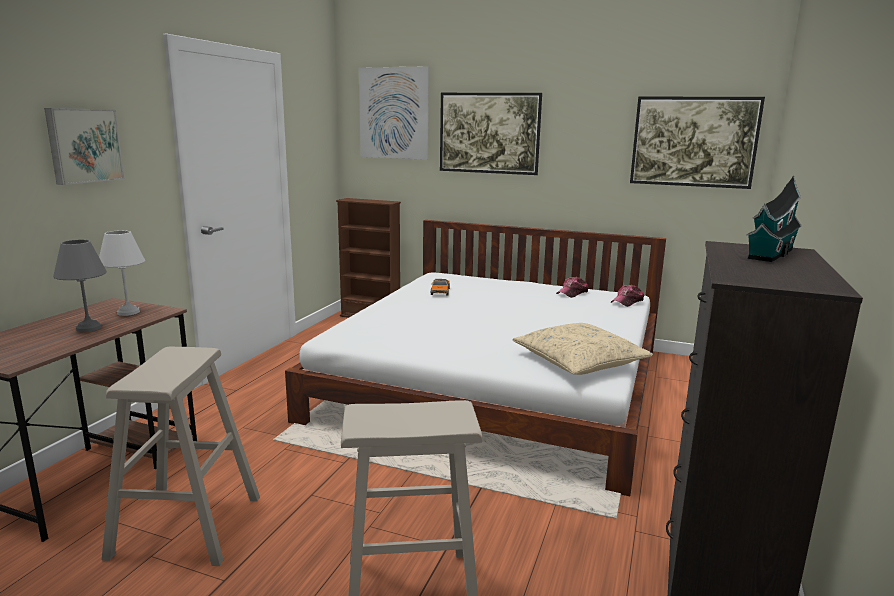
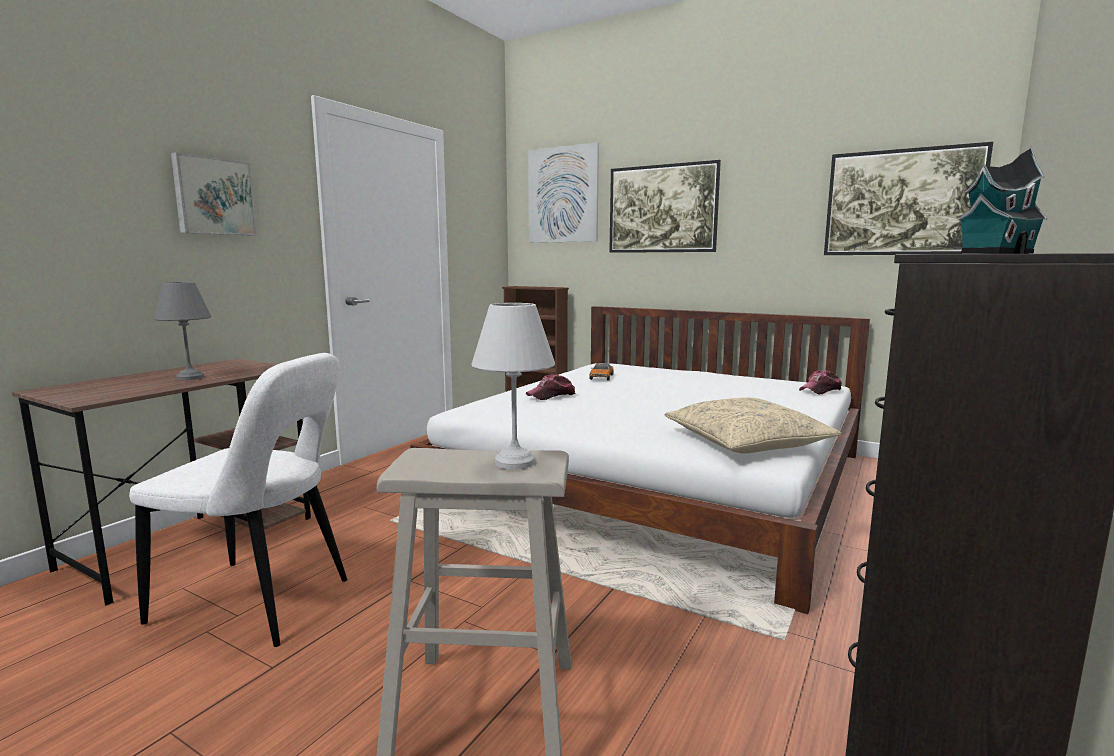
camera: 10 degrees right, 5 degrees down
(128, 312) = (241, 368): white table lamp -> white table lamp (514, 463)
(187, 526) = (259, 603): beige stool -> white chair
(572, 293) = (754, 382): cap -> cap (551, 395)

